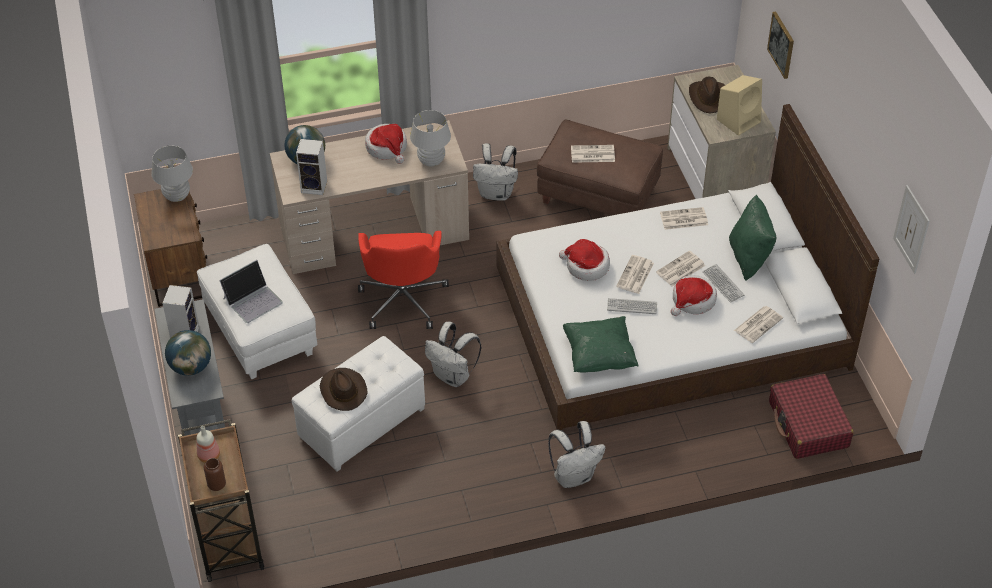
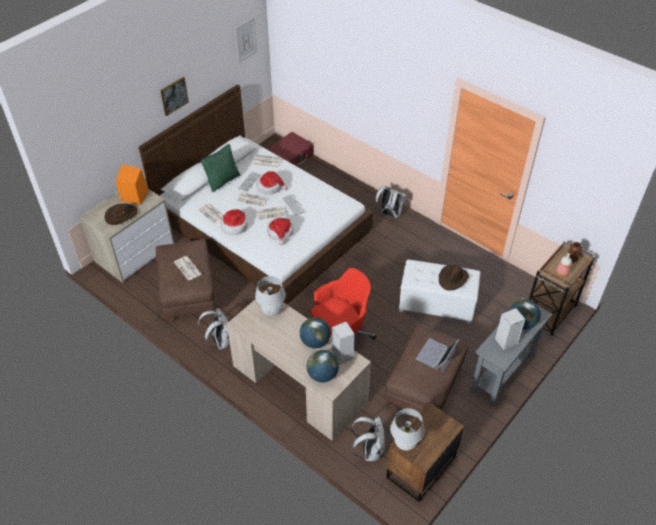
camera: 125 degrees left, 0 degrees up
(253, 300) = (436, 355): laptop -> laptop turned 75 degrees counterclockwise
(261, 333) = (424, 387): white ottoman -> brown ottoman
(353, 174) = (315, 342): none -> globe
(387, 148) = (277, 339): hat -> hat (235, 226)
(453, 376) = (373, 285): white backpack -> white backpack (369, 450)
(599, 356) = (336, 202): green pillow -> none
(739, 120) = (134, 196): beige speaker -> orange speaker
(781, 44) = (109, 138): picture -> picture (174, 96)

